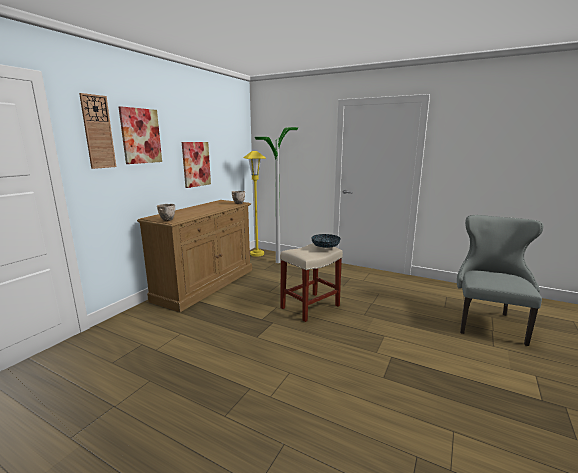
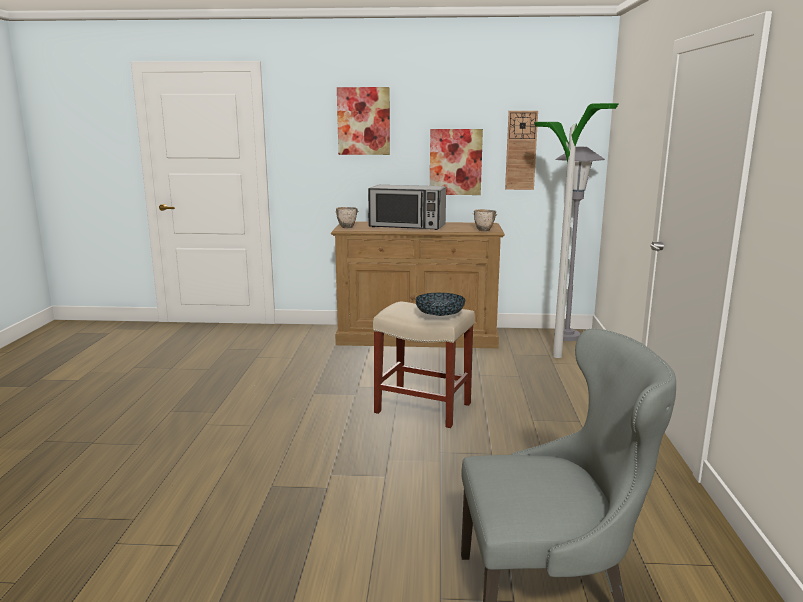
camera: 65 degrees right, 0 degrees up
(98, 132) = (309, 117): wall clock -> wall clock (521, 150)
(195, 211) = (407, 226): none -> microwave
(257, 254) = (567, 336): yellow floor lamp -> grey floor lamp

